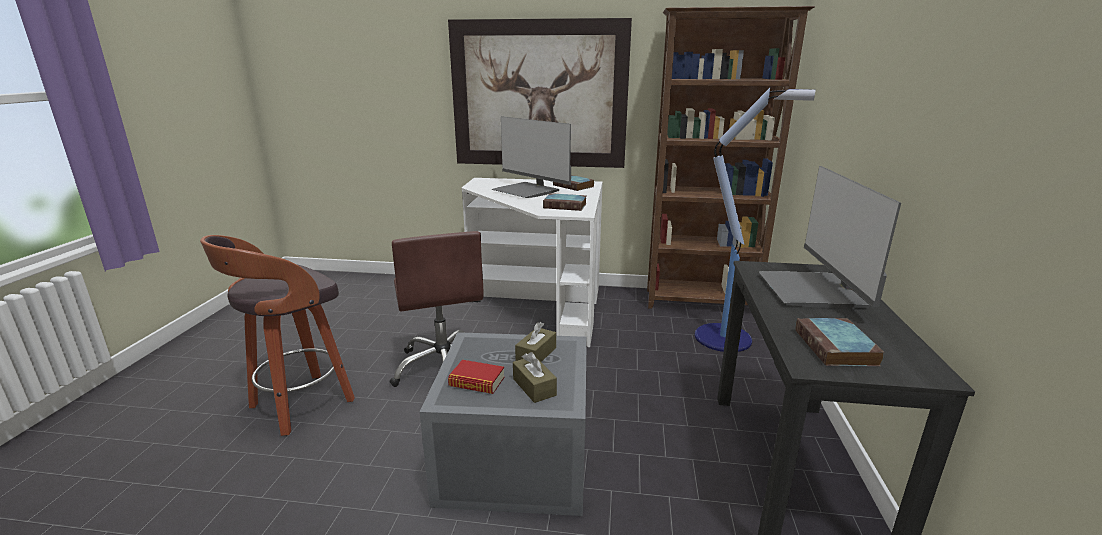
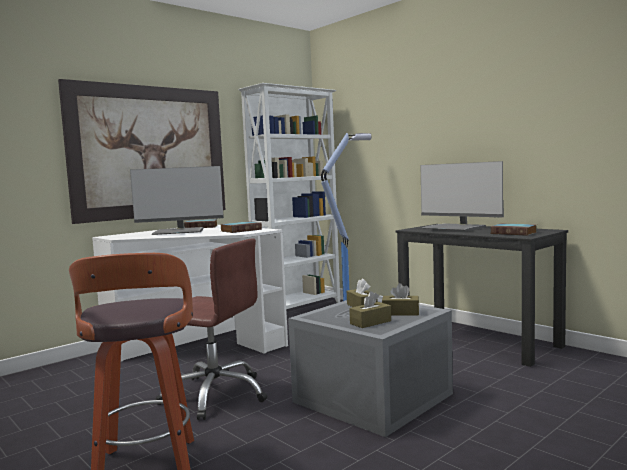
camera: 50 degrees left, 15 degrees down
(477, 382) = (370, 322): book -> brown tissue box
(701, 302) = (299, 308): brown bookcase -> white bookcase

